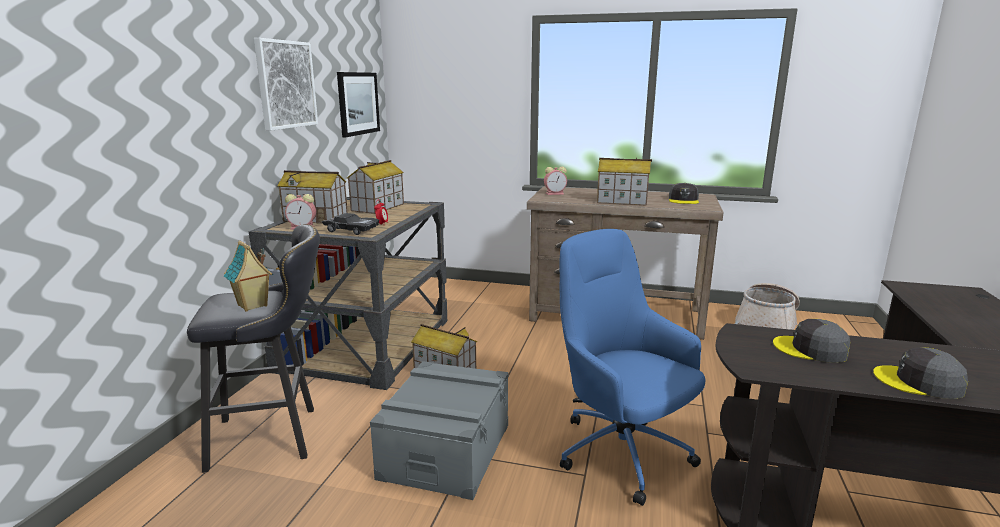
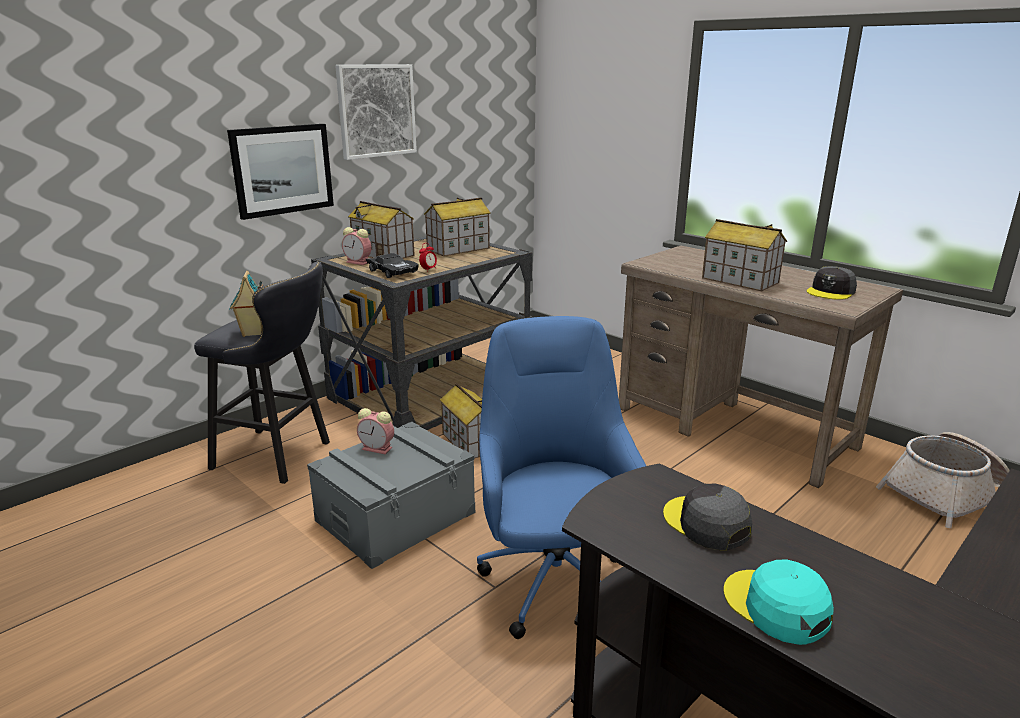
camera: 30 degrees right, 5 degrees up
(358, 103) = (486, 127): picture -> picture (282, 170)
(555, 193) = (674, 258): alarm clock -> alarm clock (378, 448)
(919, 382) = (776, 607): grey cap -> turquoise cap

